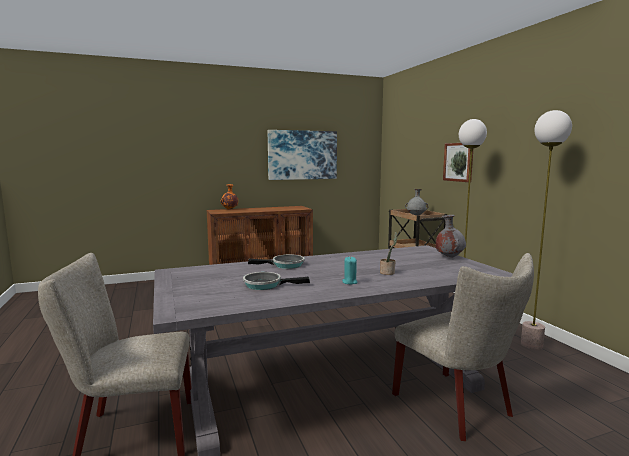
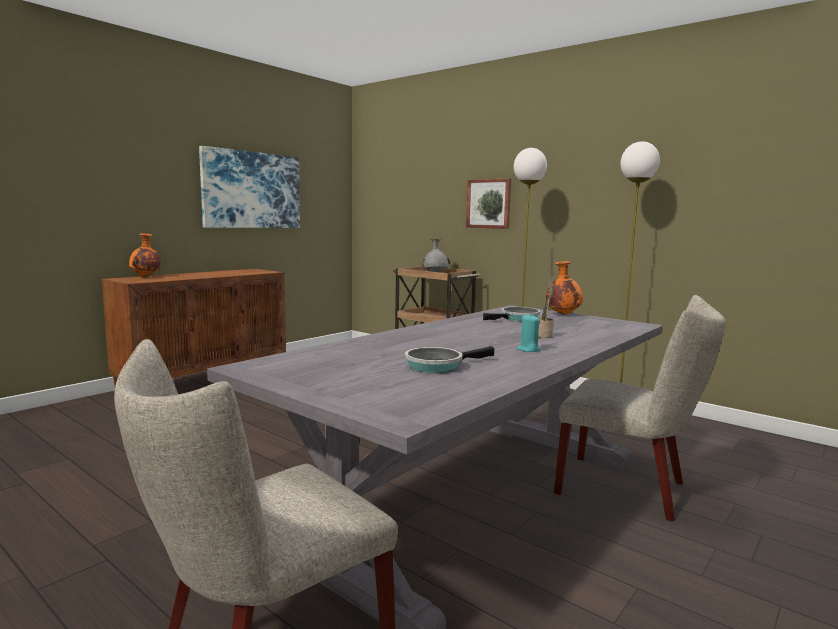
camera: 30 degrees left, 0 degrees up
(285, 265) = (402, 340): frying pan -> frying pan (517, 319)
(449, 257) = (562, 314): grey vase -> orange vase

